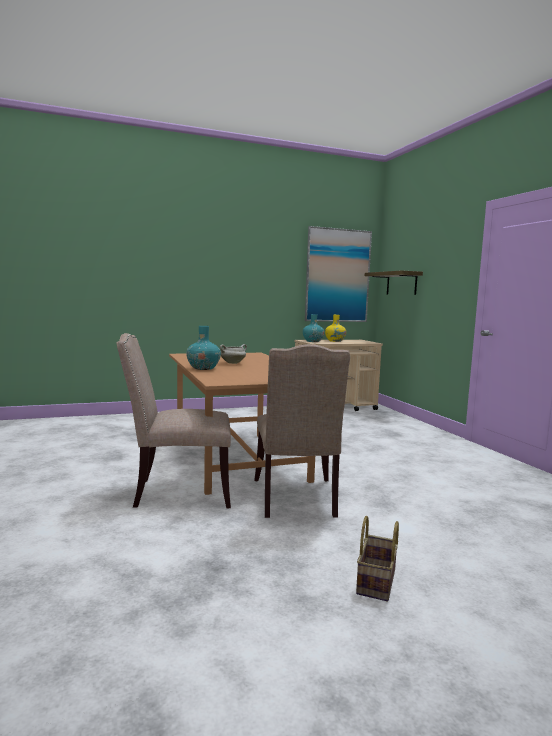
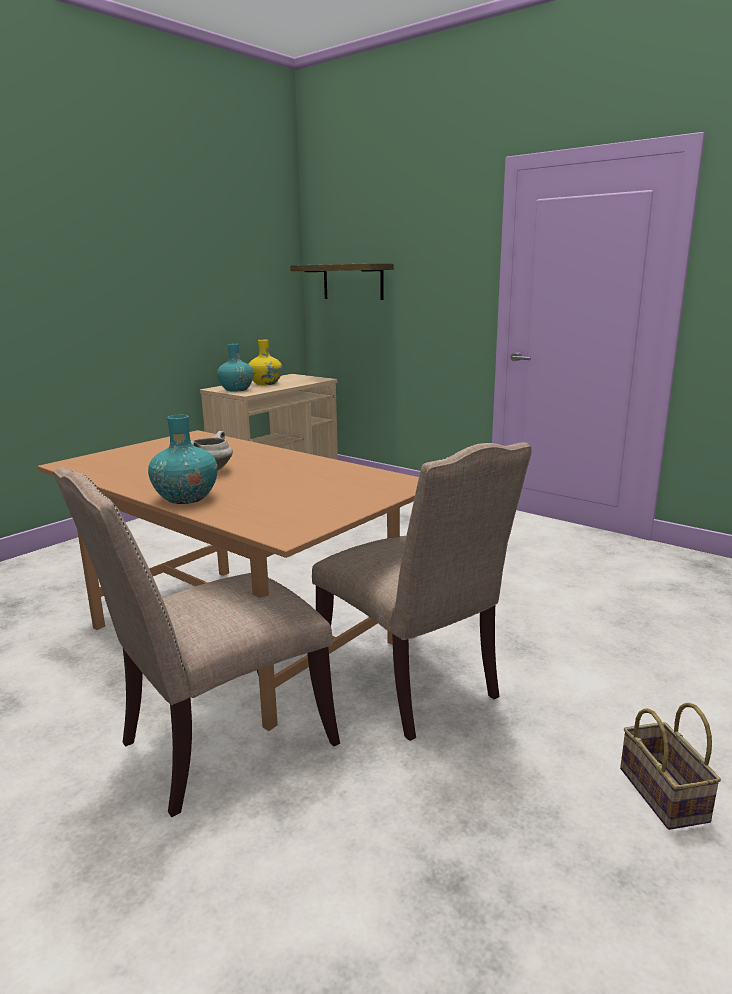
camera: 30 degrees left, 10 degrees up
(337, 275) = (248, 272): picture -> none

